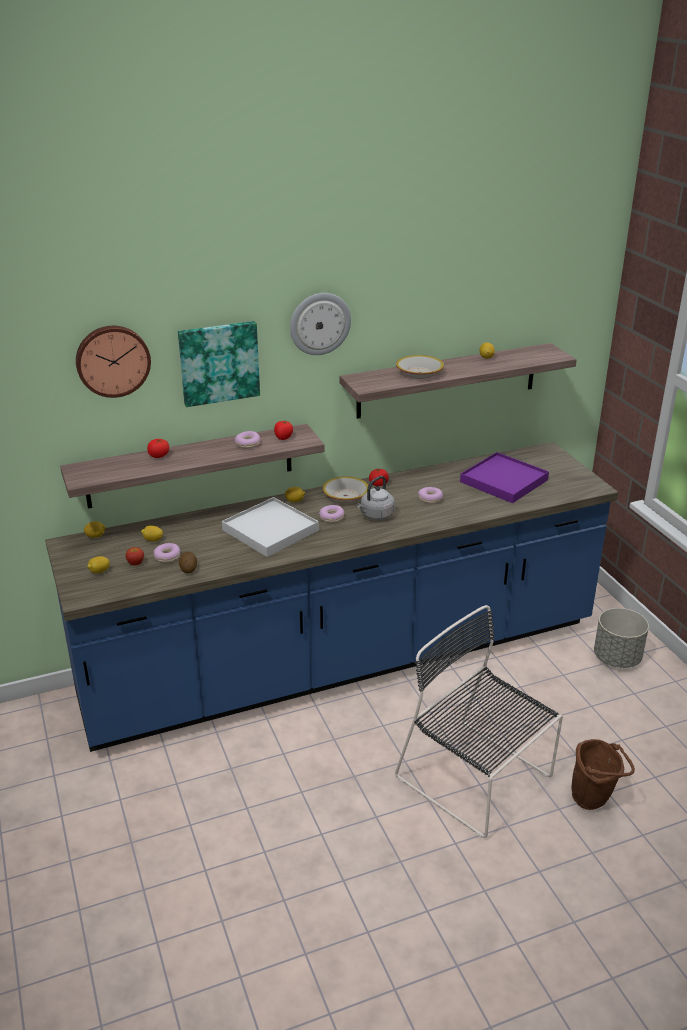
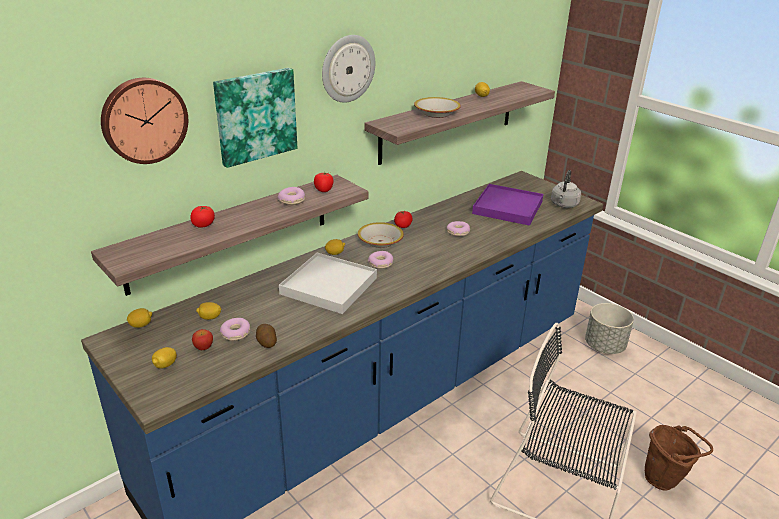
camera: 20 degrees left, 0 degrees up
(375, 515) = (420, 255): grey kettle -> grey kettle (563, 205)

